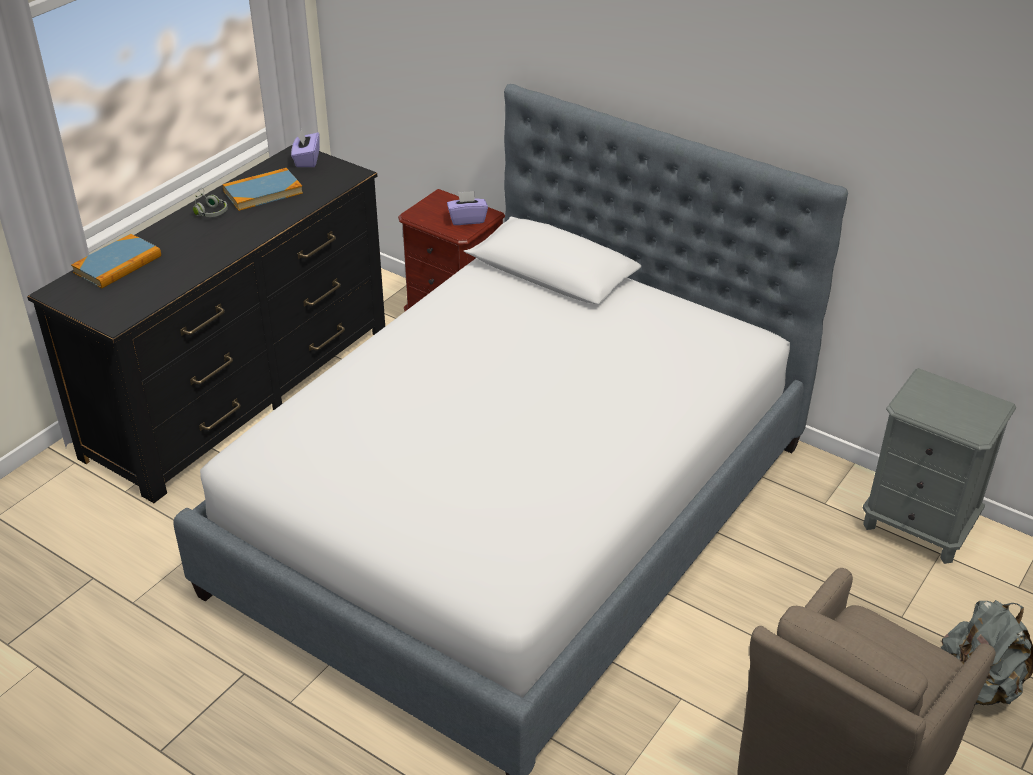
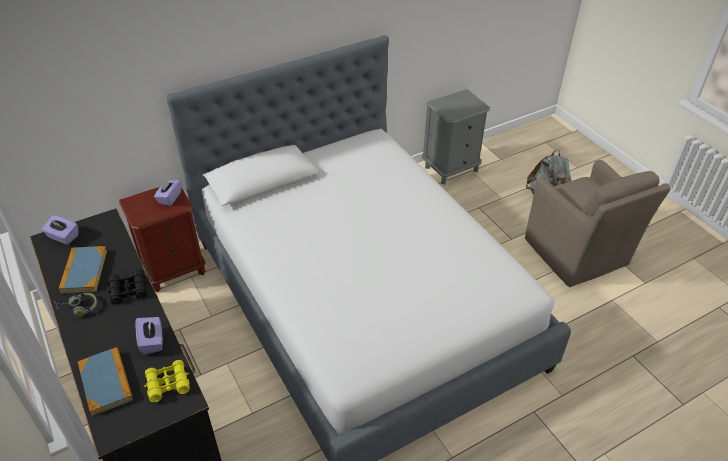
camera: 65 degrees left, 5 degrees up
(131, 302) = (168, 384): none -> yellow binoculars
(185, 271) = (152, 341): none -> purple tissue box
(251, 229) = (128, 290): none -> black binoculars

